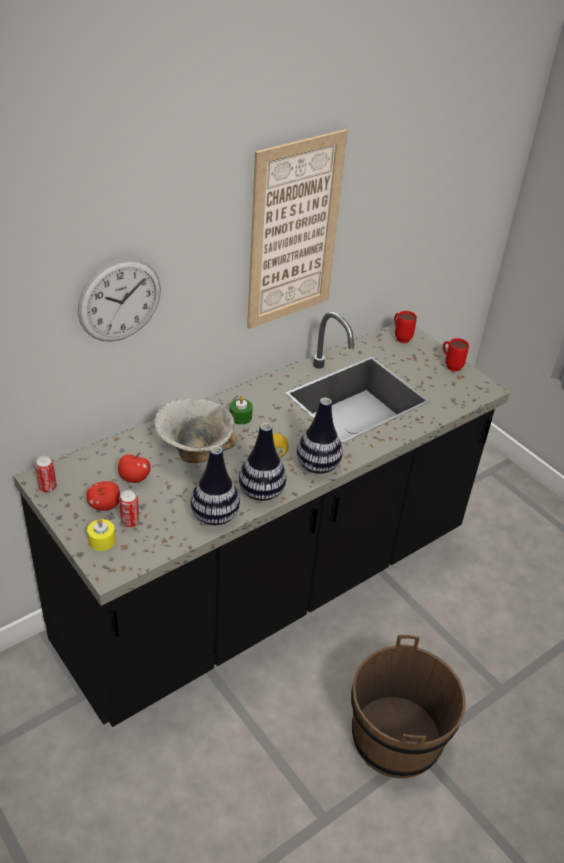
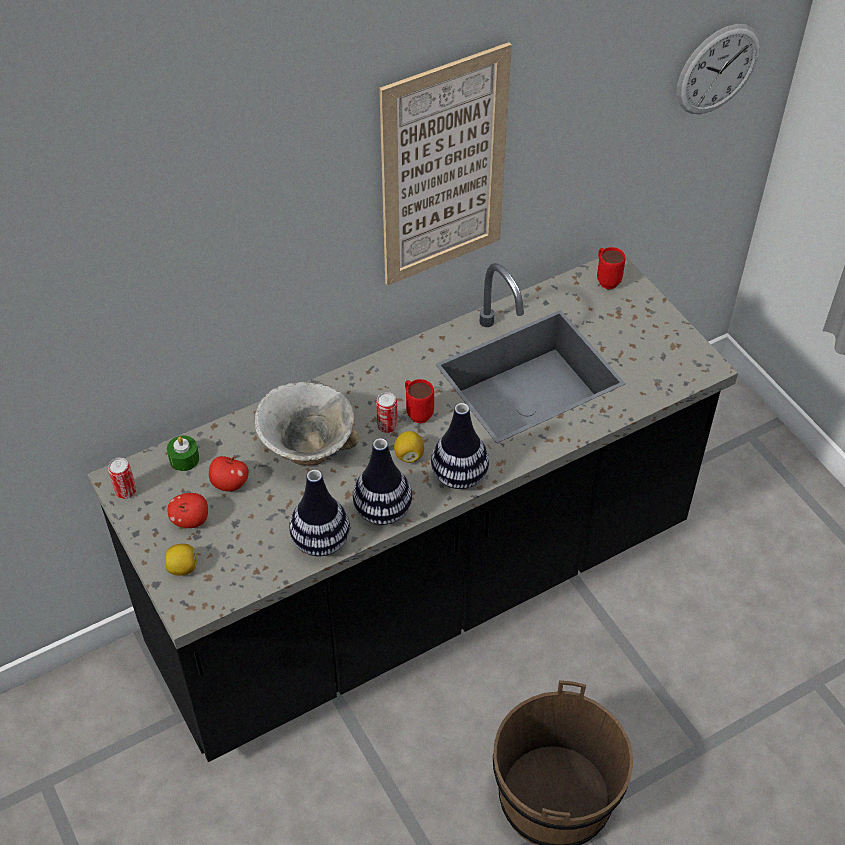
camera: 10 degrees right, 10 degrees up
(102, 540) = (183, 568): yellow candle -> lemon
(120, 300) = (208, 274): wall clock -> wall clock (718, 69)
(130, 522) = (218, 544): can -> can (387, 426)
(240, 417) = (372, 399): green candle -> green candle (184, 459)
(450, 365) = (665, 327): red mug -> red mug (417, 412)

